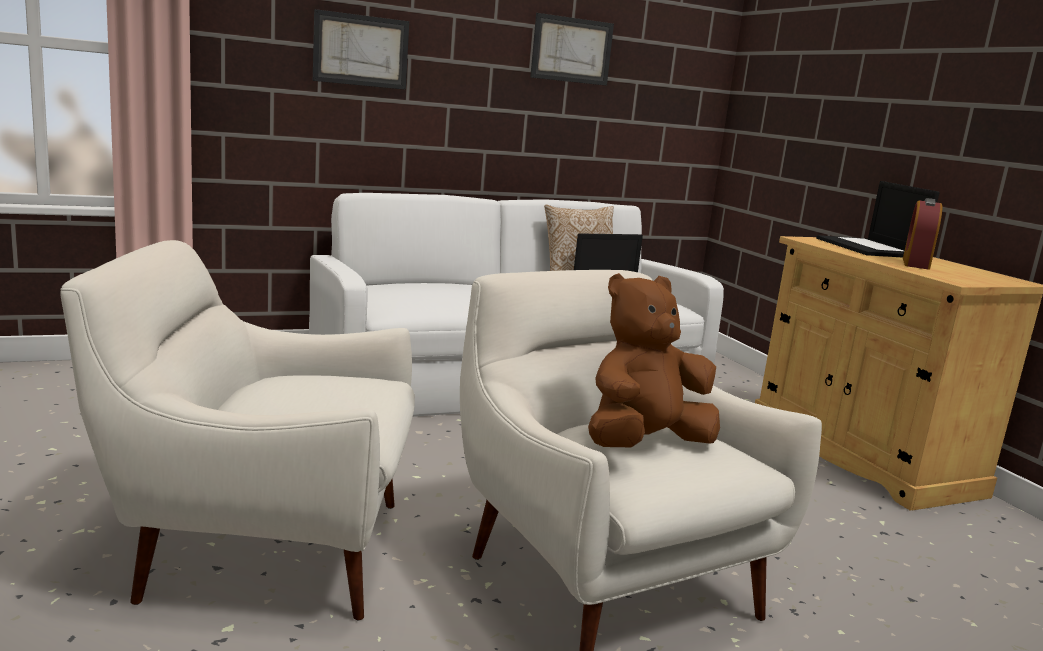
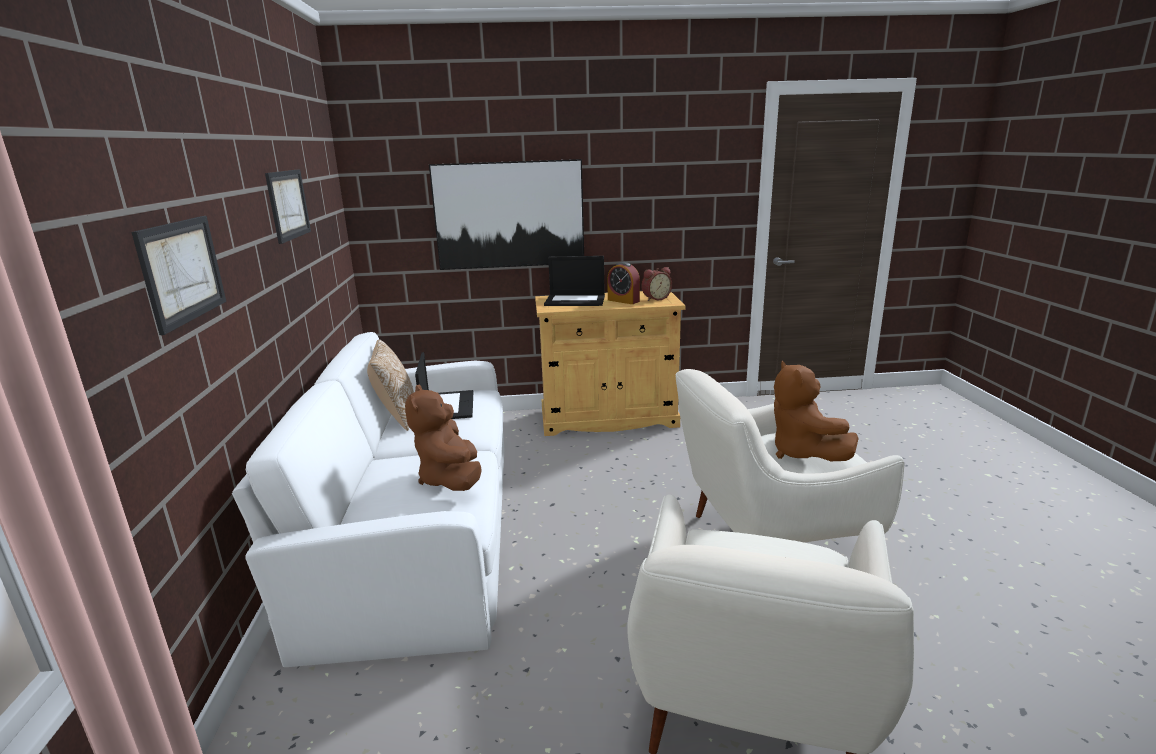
camera: 70 degrees left, 5 degrees up
(460, 301) = (451, 479): none -> brown plush toy
(864, 116) = (509, 215): none -> picture
(966, 276) = (655, 298): none -> alarm clock

